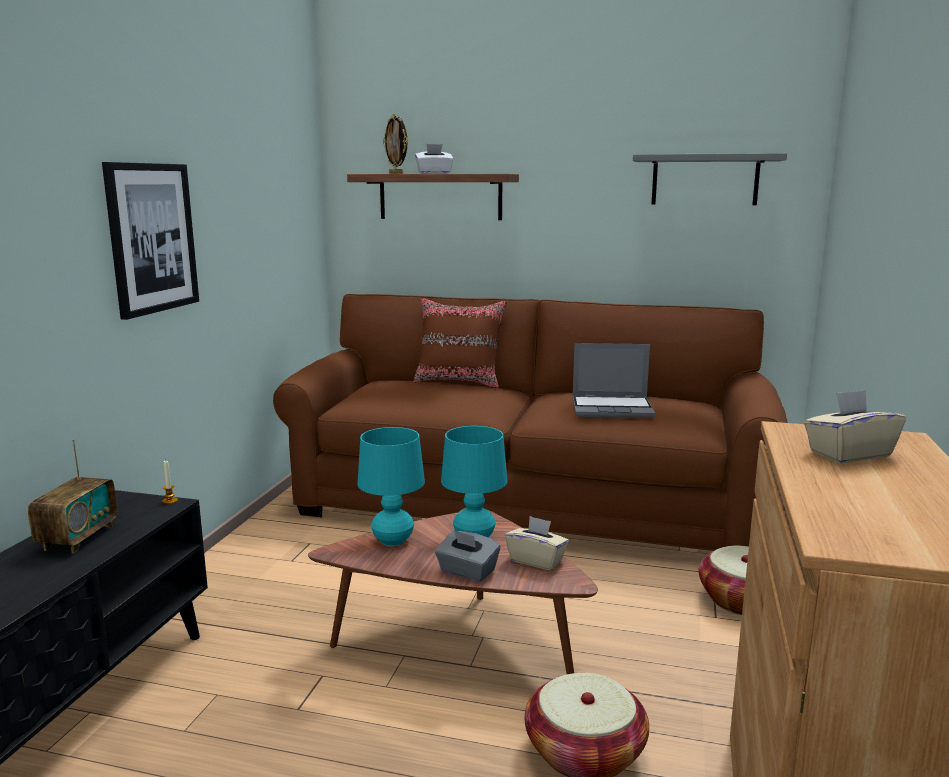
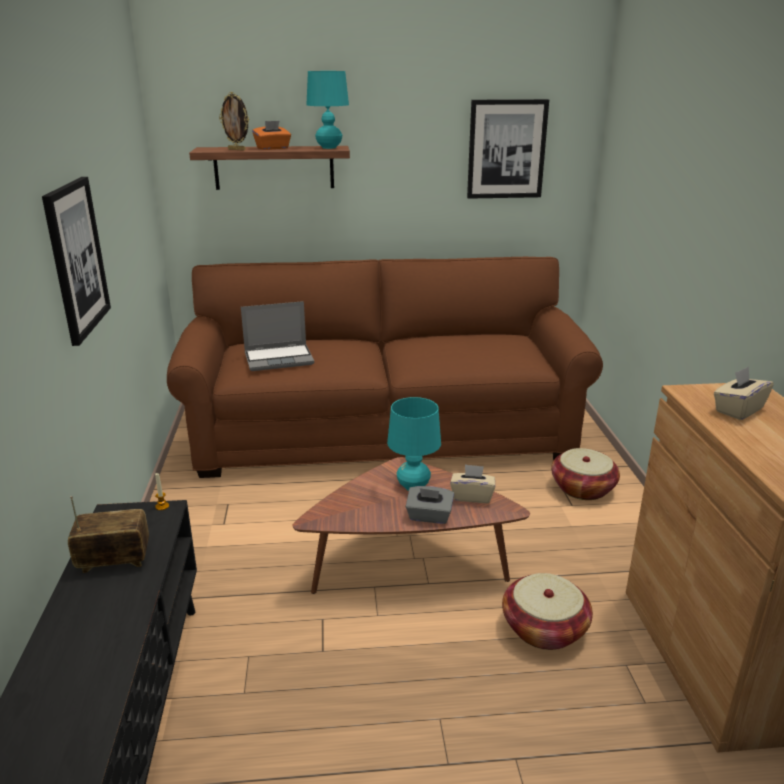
camera: 20 degrees left, 10 degrees up
(78, 538) = (114, 561): radio -> radio turned 90 degrees counterclockwise
(393, 541) = (352, 501): turquoise table lamp -> turquoise table lamp (329, 147)
(434, 173) = (273, 148): white tissue box -> orange tissue box
(459, 382) = (317, 338): brown pillow -> none
(613, 409) = (463, 353): laptop -> laptop (279, 358)
(705, 180) = (506, 149): grey shelf -> picture

